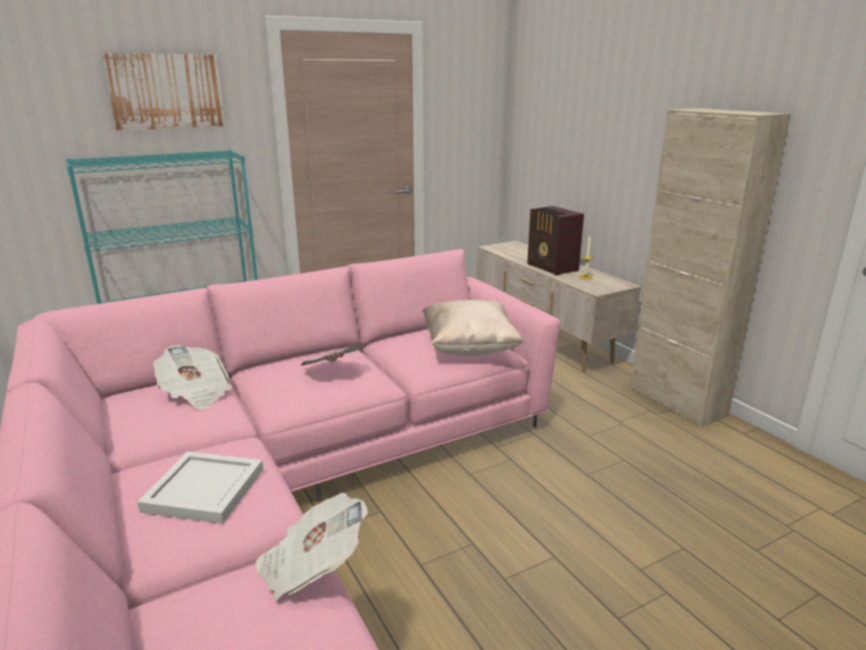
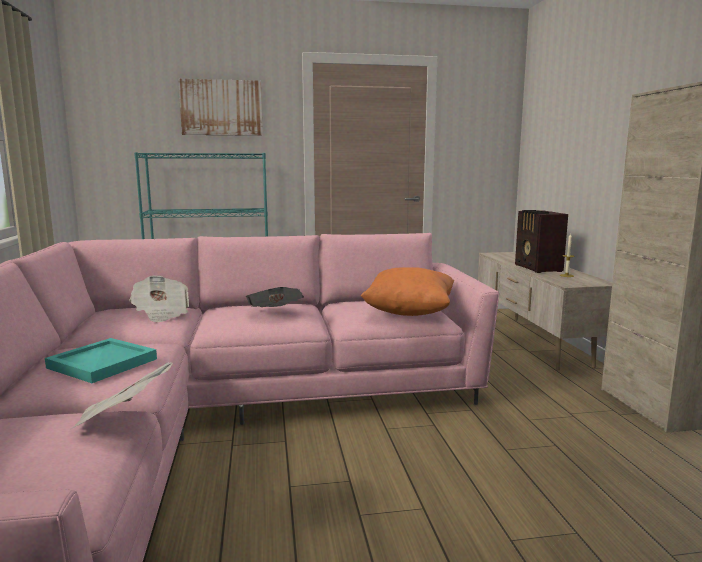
camera: 20 degrees right, 10 degrees down
(202, 491) = (100, 363): white tray -> turquoise tray
(469, 348) = (409, 312): beige pillow -> orange pillow

